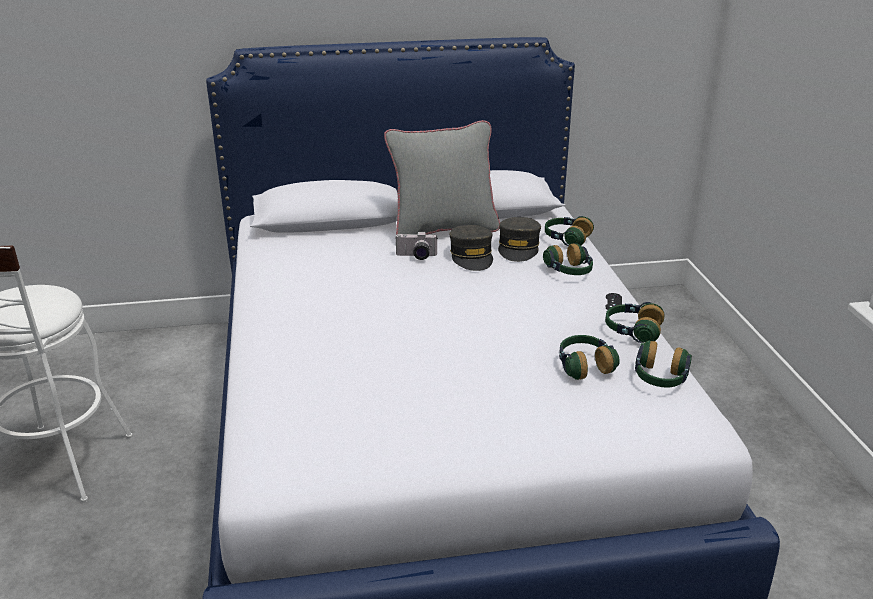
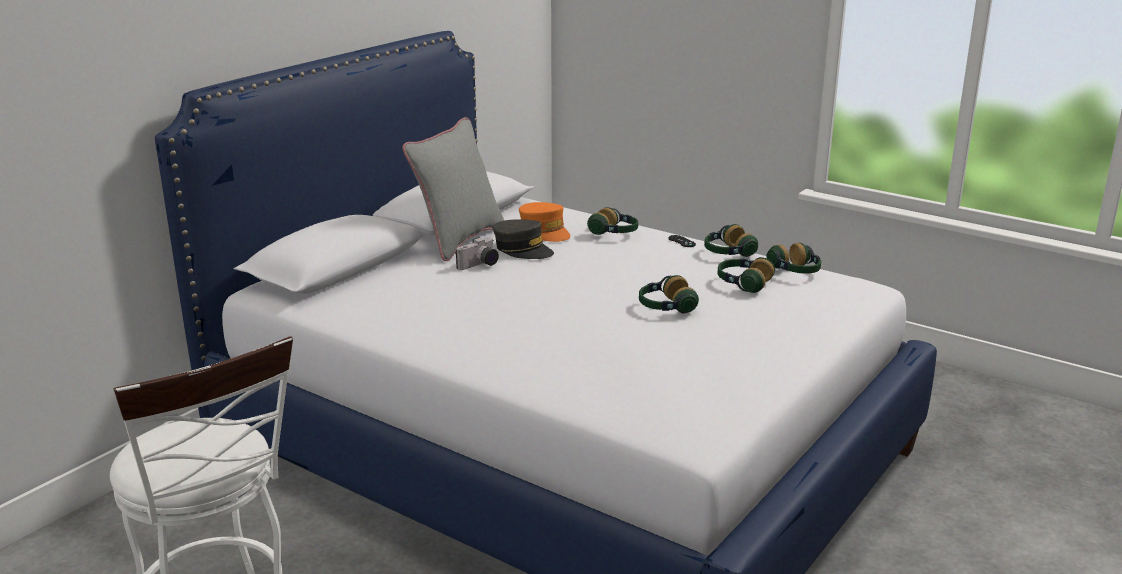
camera: 45 degrees left, 5 degrees down
(518, 248) = (545, 231): grey cap -> orange cap
(566, 239) = (566, 214): headphones -> headphones (666, 308)

